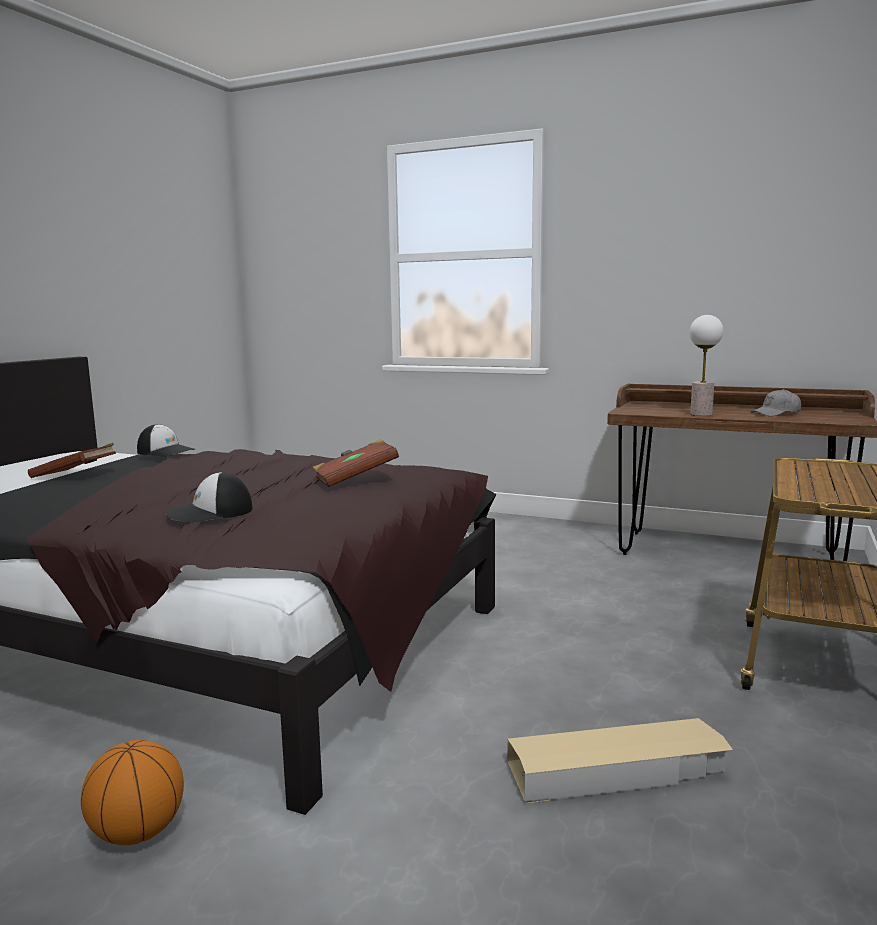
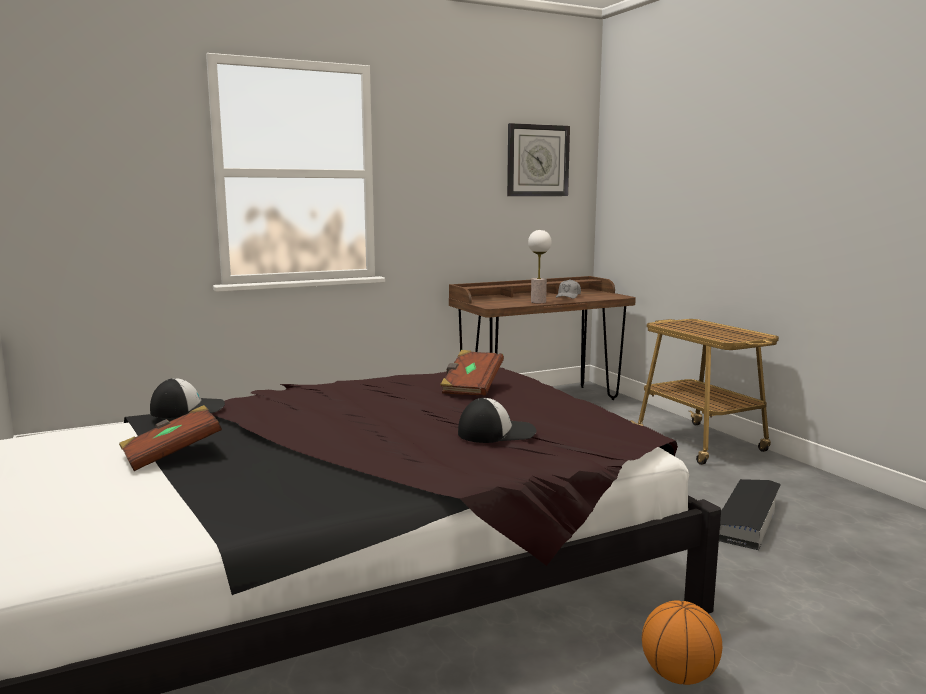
camera: 50 degrees left, 0 degrees up
(209, 513) = (496, 432): cap -> cap turned 120 degrees counterclockwise
(617, 770) = (748, 519): beige storage box -> black storage box
(781, 220) = (537, 160): none -> wall clock

